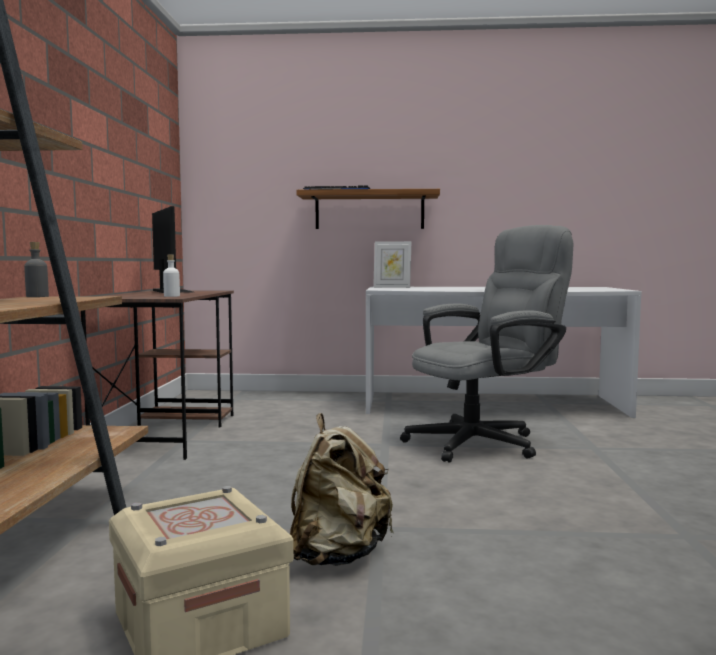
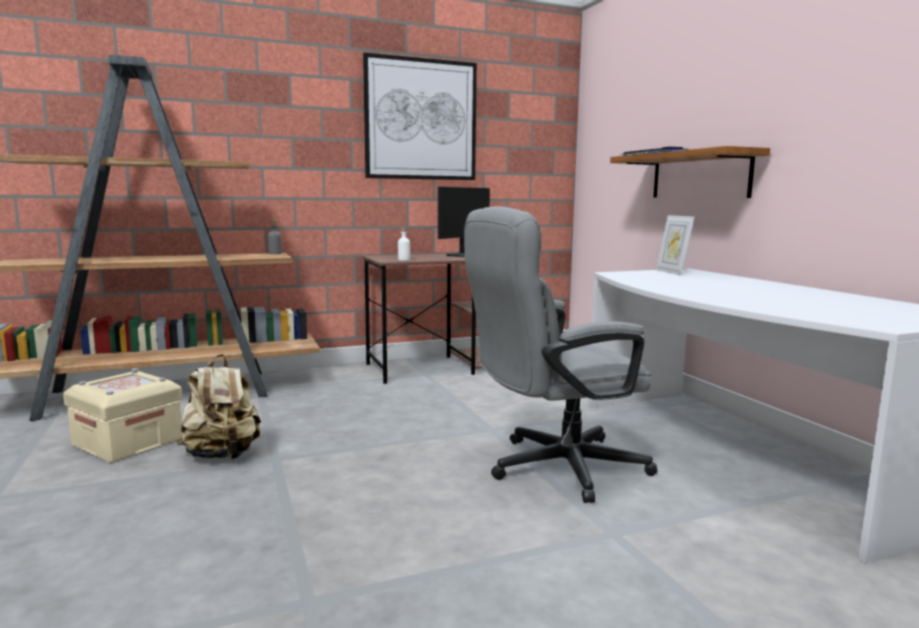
camera: 65 degrees right, 5 degrees up
(102, 118) = (421, 120): none -> picture
(484, 442) = (553, 468): grey office chair -> grey office chair turned 120 degrees clockwise

